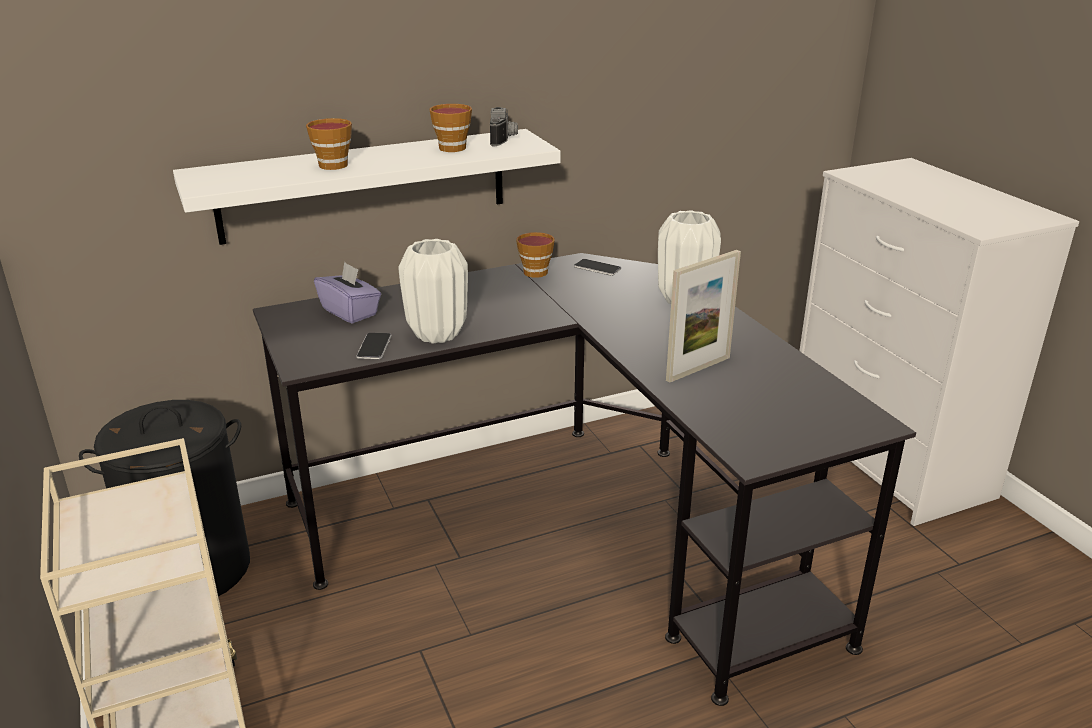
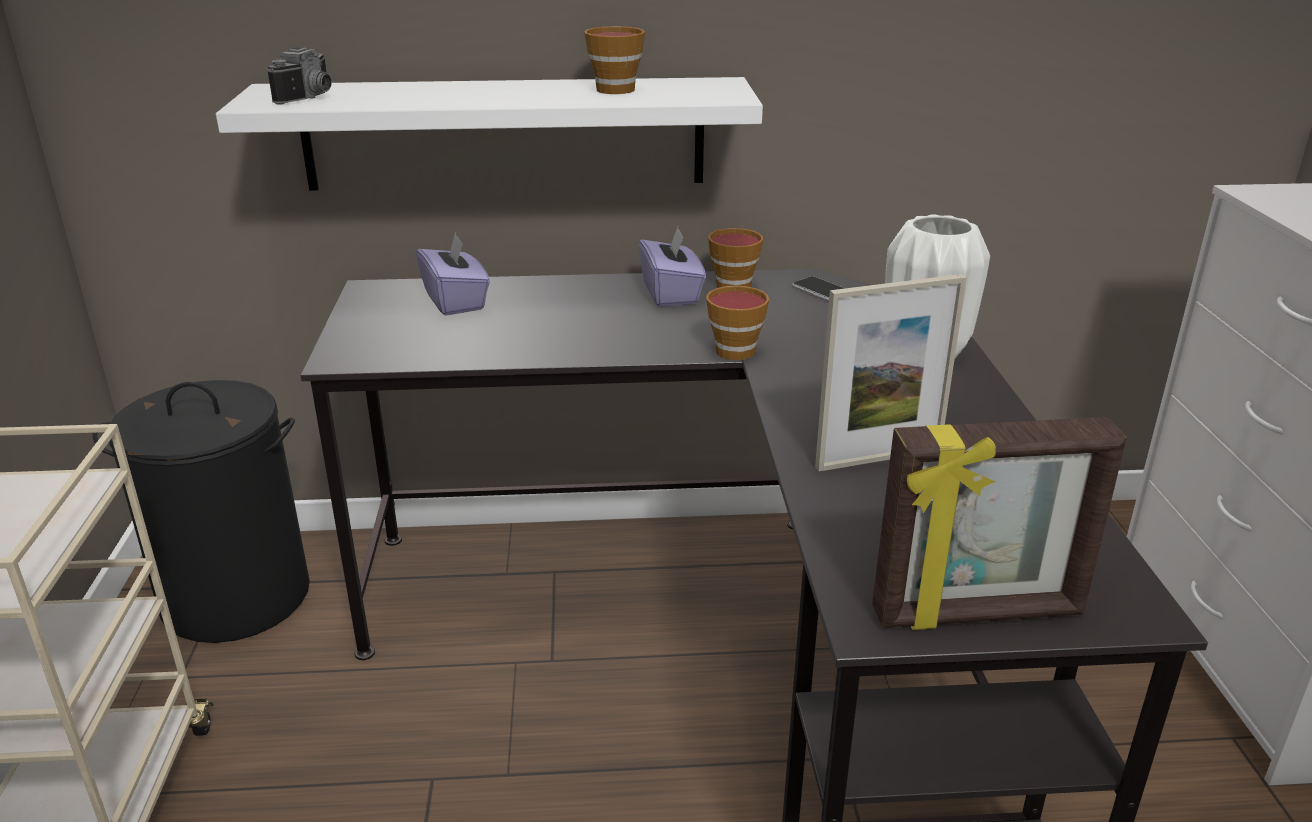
camera: 20 degrees right, 0 degrees up
(333, 164) = (441, 94): cup -> cup (736, 349)
(374, 347) = (447, 349): phone -> none
(437, 334) = (540, 346): white vase -> none
(498, 284) = (671, 293): none -> purple tissue box
(504, 139) = (698, 86): camera -> camera (312, 97)
(802, 443) = (978, 615): none -> picture frame

